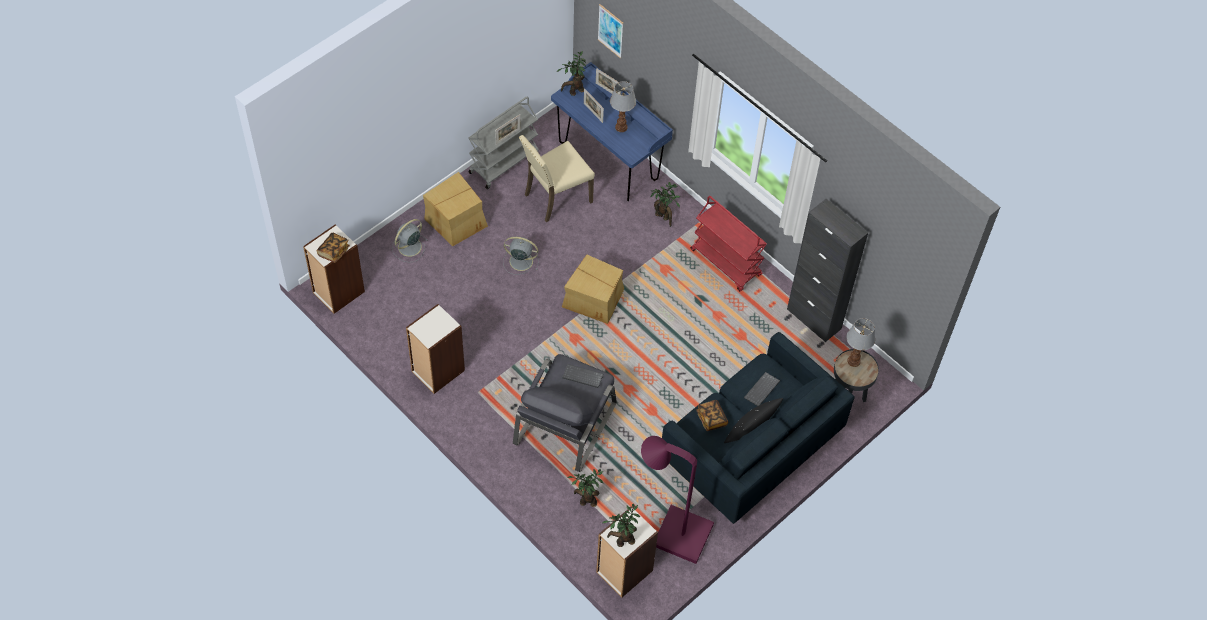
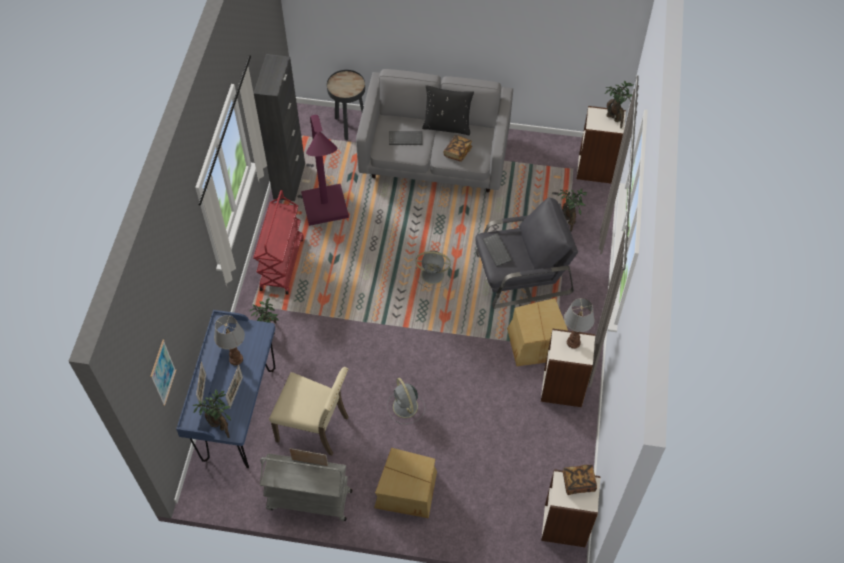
camera: 125 degrees left, 0 degrees up
(409, 247) = (469, 506): grey fan -> grey fan (434, 274)
(594, 298) = (395, 329): cardboard box -> cardboard box (536, 343)
(674, 531) = (540, 161): purple floor lamp -> purple floor lamp (326, 212)
(750, 447) = (435, 157): blue sofa -> grey sofa
(854, 361) = (341, 89): table lamp -> table lamp (573, 342)

